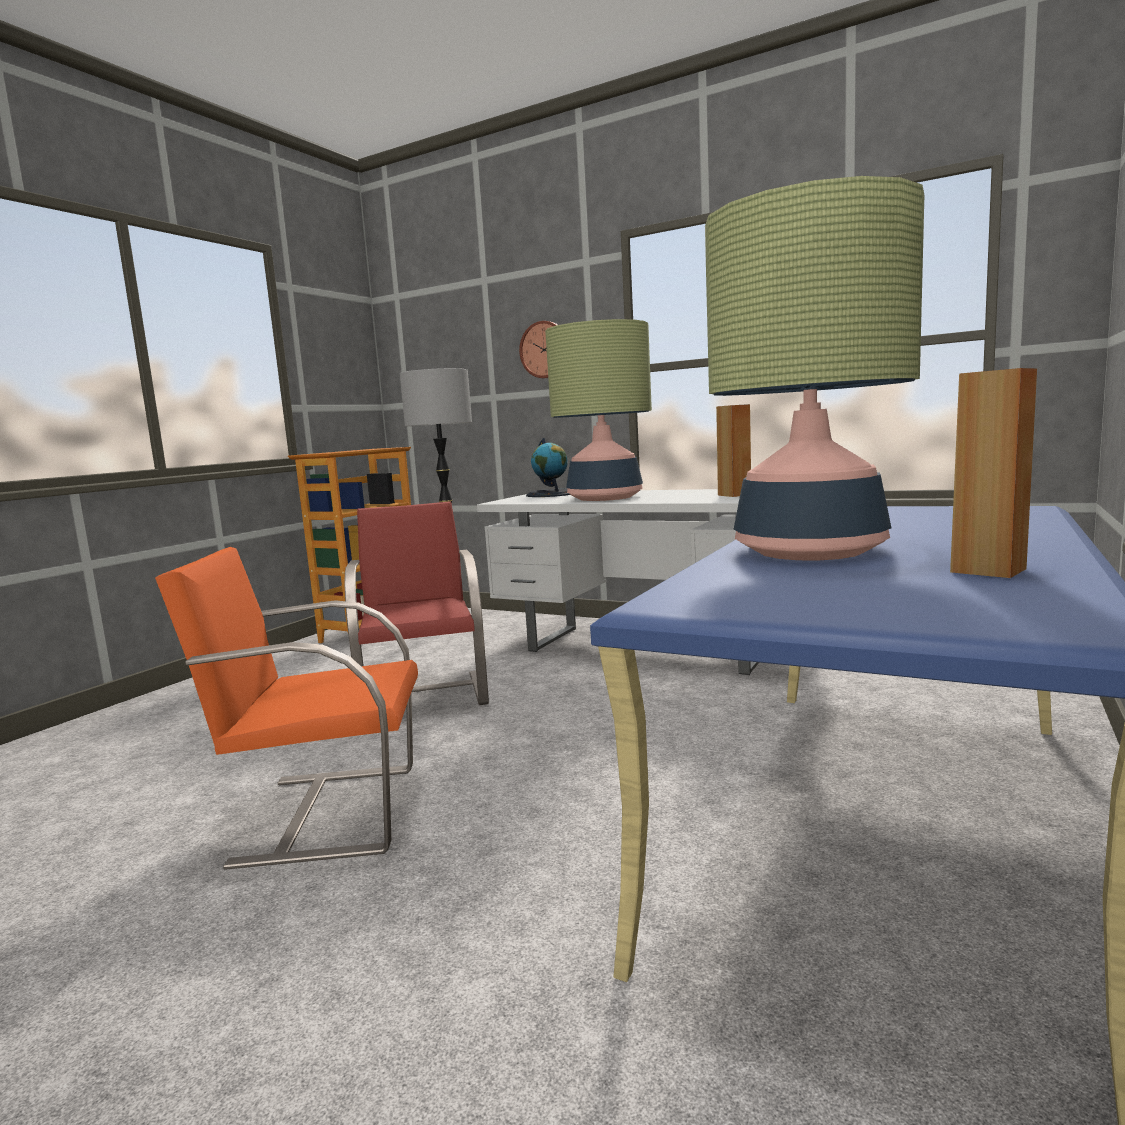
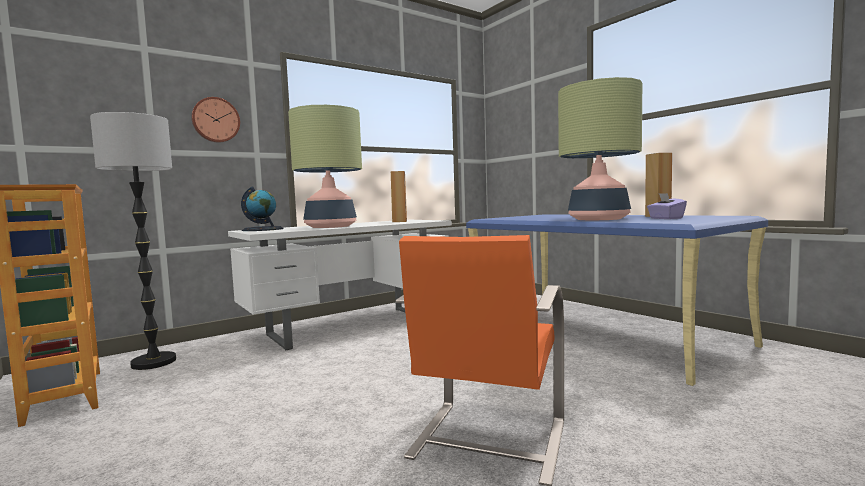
camera: 65 degrees left, 5 degrees down
(424, 694) = (307, 389): red chair -> none
(854, 582) = (665, 218): none -> purple tissue box

